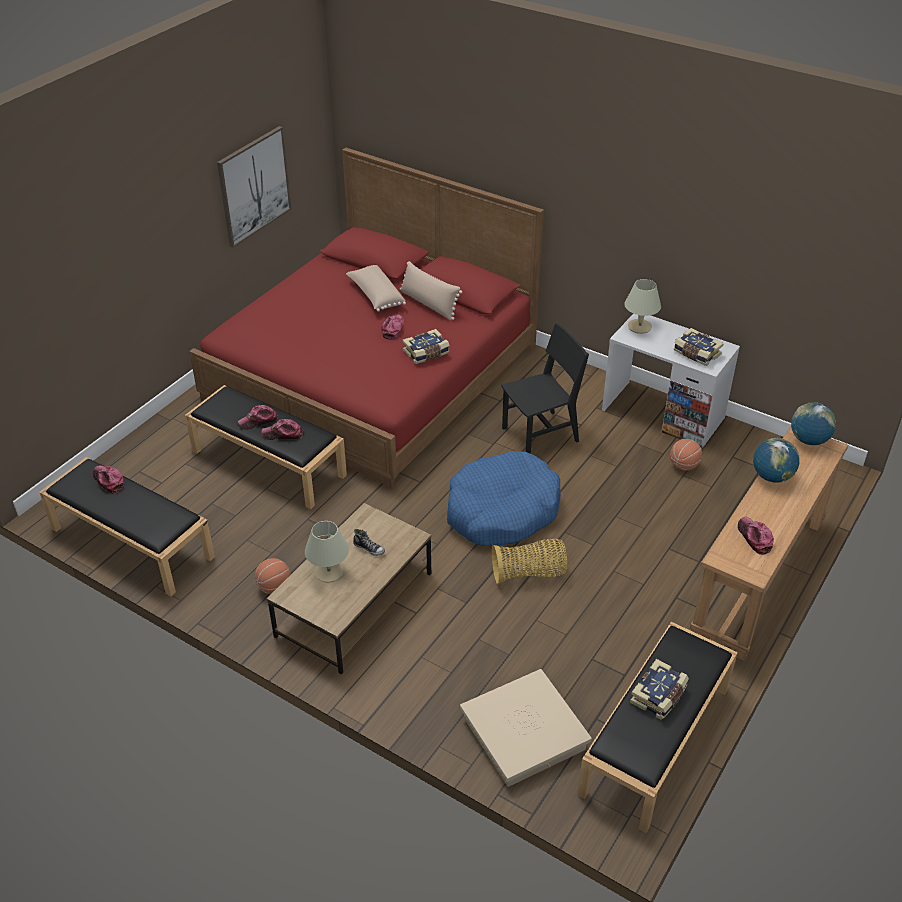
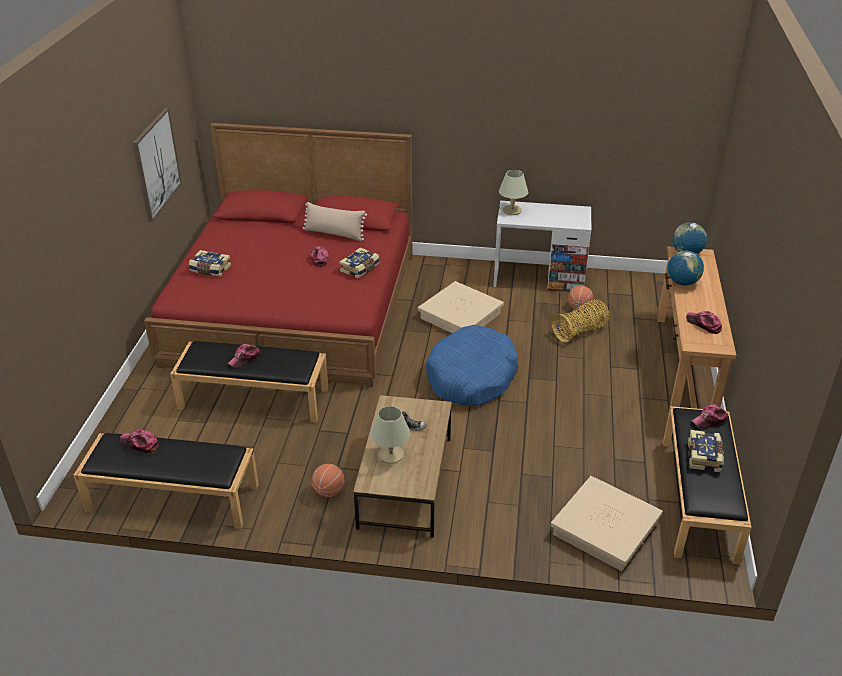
camera: 25 degrees left, 5 degrees down
(283, 434) = (274, 363): cap -> cap (709, 420)
(375, 296) = (285, 238): beige pillow -> none
(529, 573) = (525, 415): basket -> basket (580, 331)
(540, 435) = (461, 316): black chair -> beige storage box
(696, 353) = (566, 218): book -> book (210, 269)

